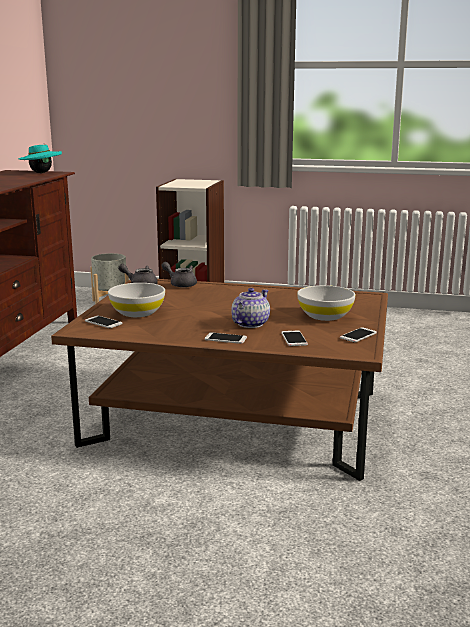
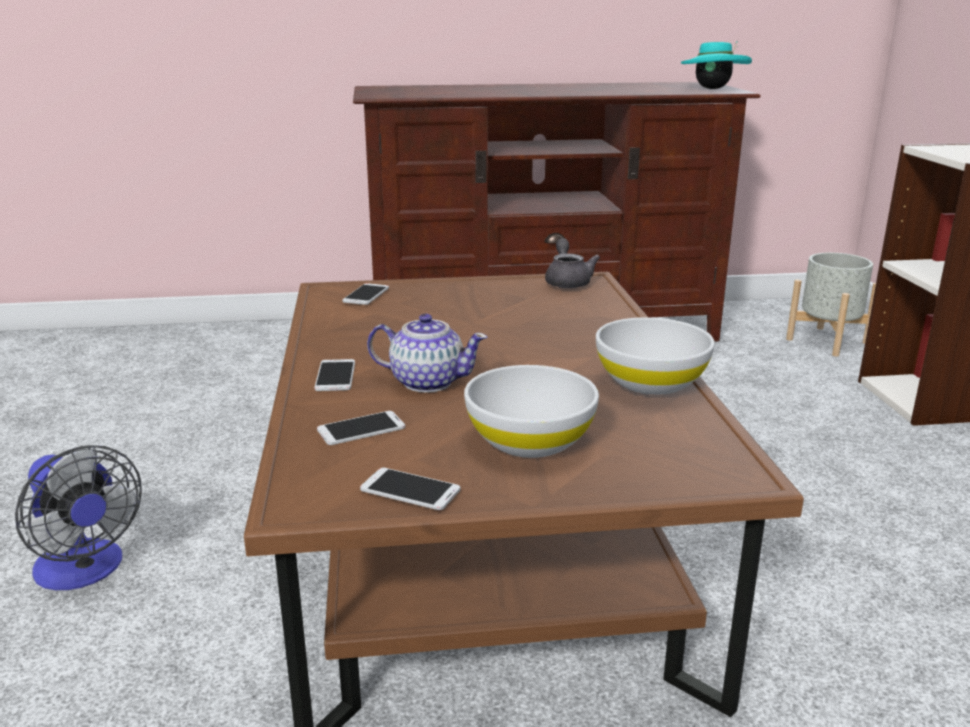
camera: 70 degrees right, 5 degrees up
(137, 313) = (428, 304): white bowl -> white bowl (650, 382)
(161, 544) = (85, 571): none -> fan
(180, 284) = (603, 302): grey teapot -> none

